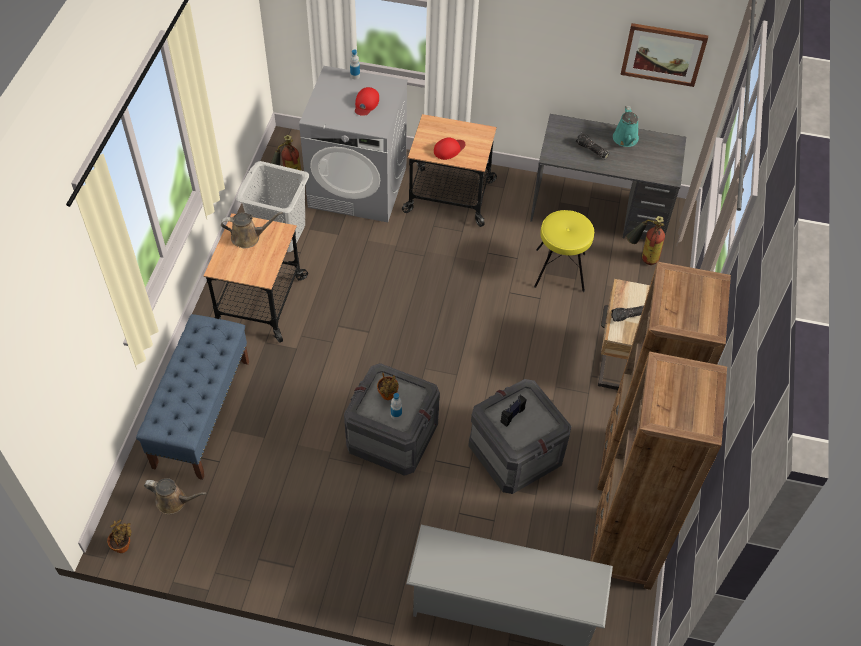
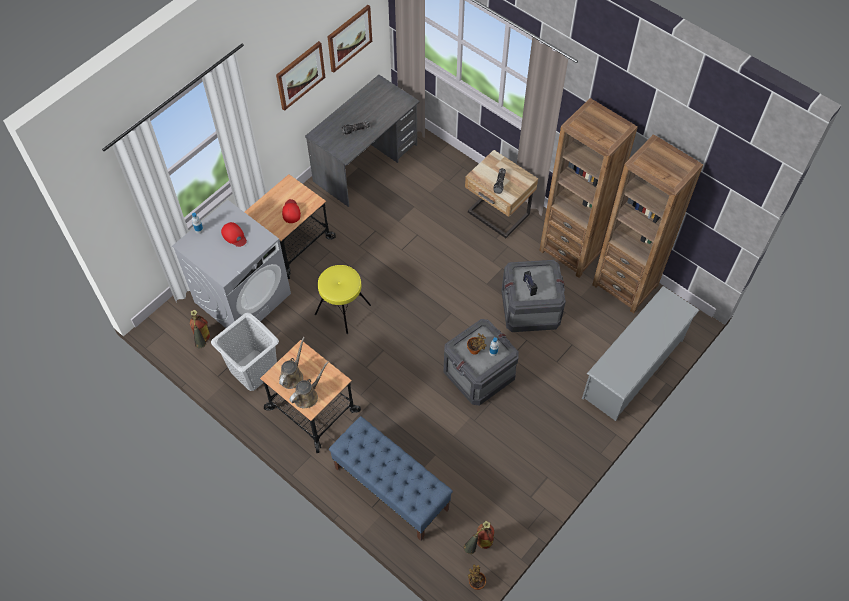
camera: 60 degrees left, 5 degrees up
(174, 501) = (457, 535): brown watering can -> brown watering can (308, 395)
(559, 270) = (401, 212): yellow stool -> yellow stool (343, 310)
(574, 36) = (300, 75): none -> picture
(626, 140) = (359, 107): turquoise watering can -> none
(642, 257) = (419, 160): fire extinguisher -> fire extinguisher (479, 546)

